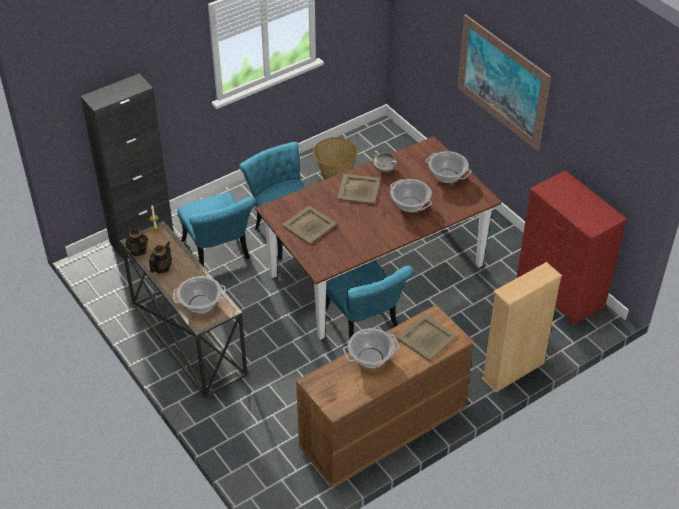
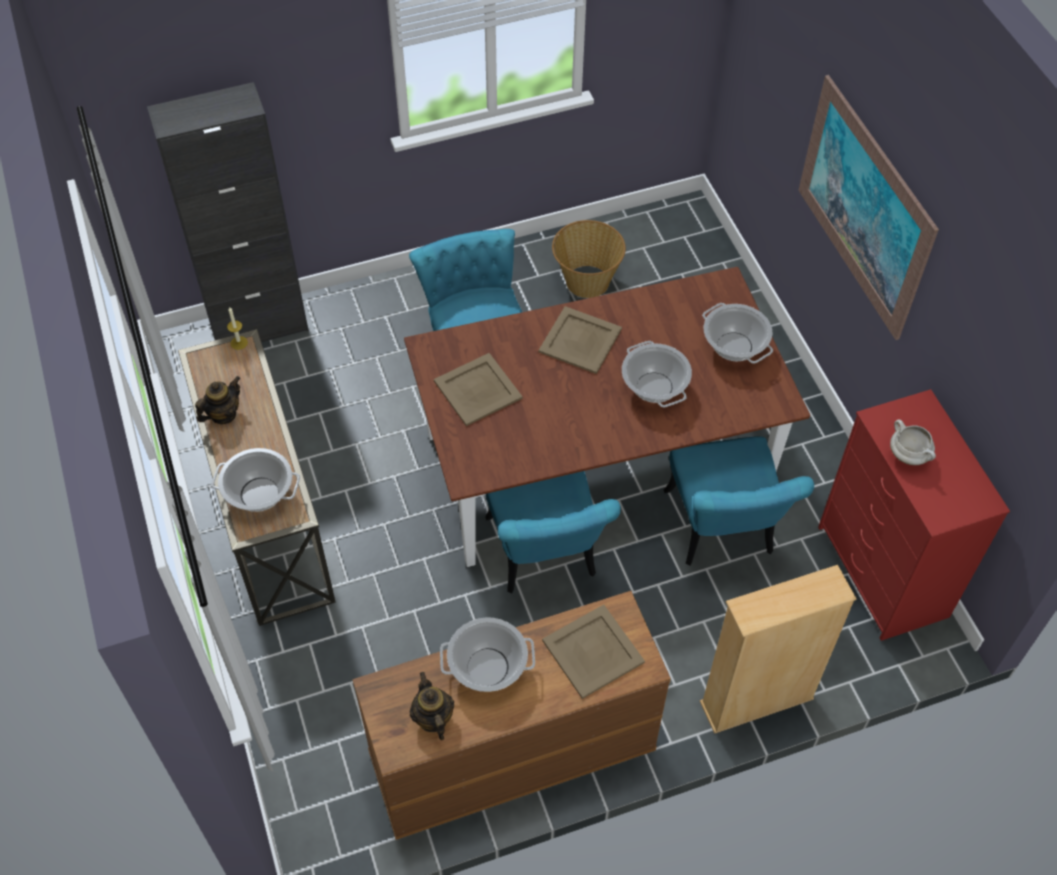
camera: 15 degrees right, 10 degrees up
(138, 250) = (198, 374): teapot -> teapot (433, 718)
(219, 254) = (363, 380): turquoise chair -> turquoise chair (722, 532)
(385, 169) = (636, 312): white cooking pot -> white cooking pot (909, 455)

